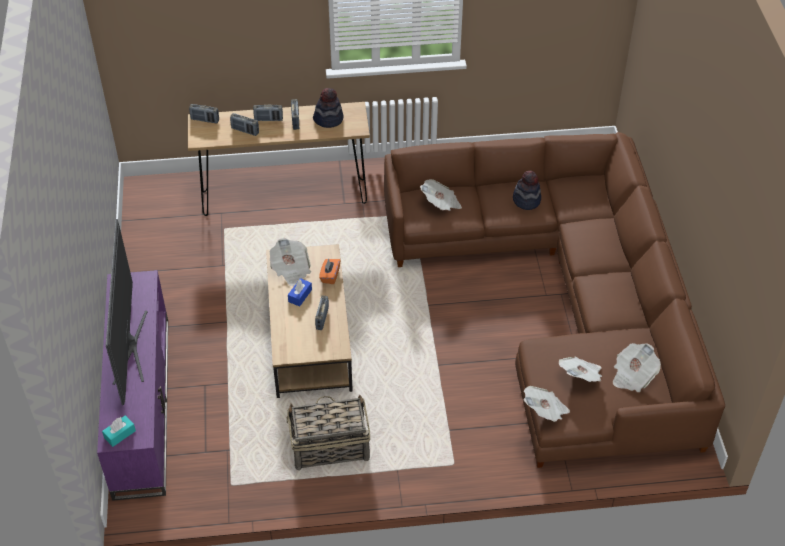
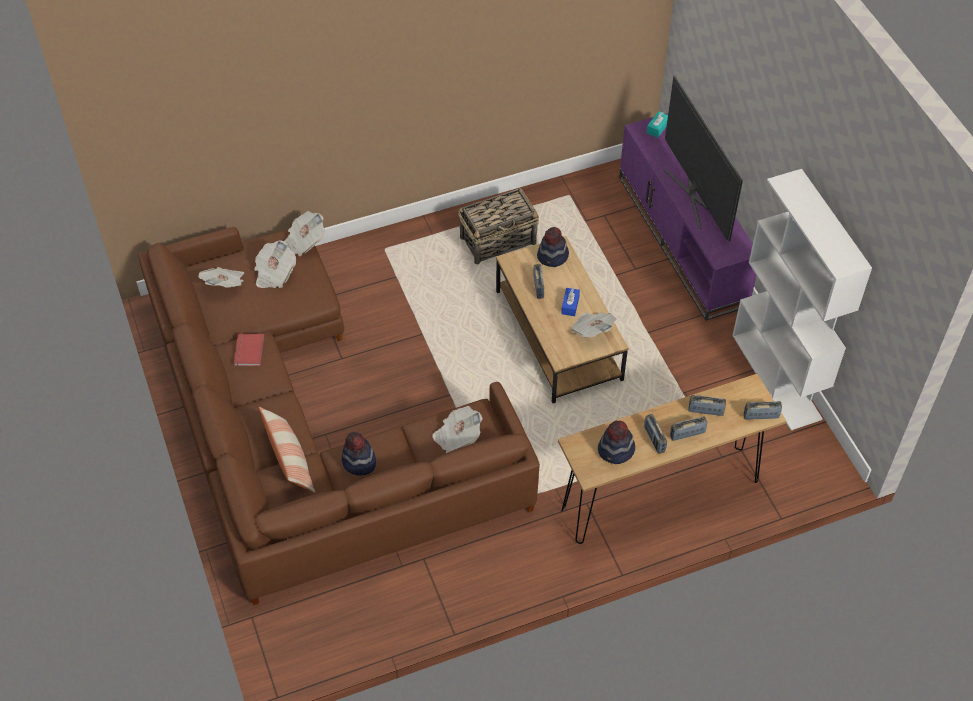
camera: 165 degrees right, 5 degrees up
(137, 261) = (777, 377): none -> white bookcase
(295, 345) = (553, 257): none -> hat
(330, 276) = (549, 332): orange tissue box -> none
(583, 215) = (289, 459): none -> pillow
(613, 307) = (248, 351): none -> red book

